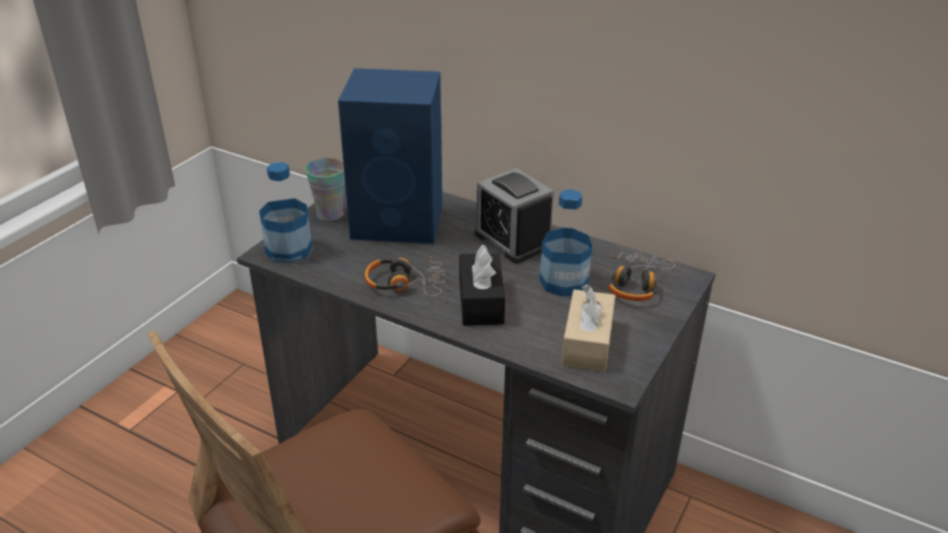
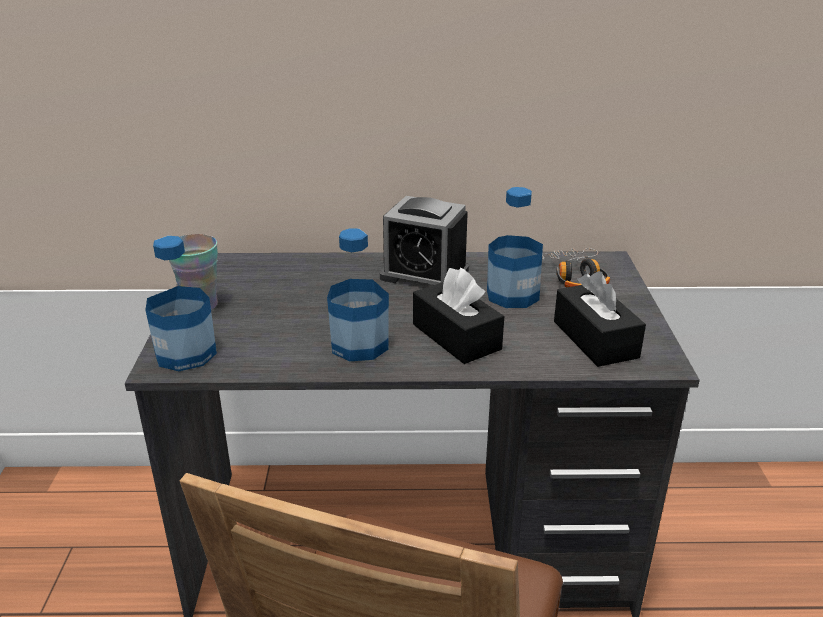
camera: 30 degrees left, 5 degrees down
(400, 221) = (289, 290): blue speaker -> none
(405, 283) = (359, 345): headphones -> bottle
(587, 343) = (595, 339): beige tissue box -> black tissue box

